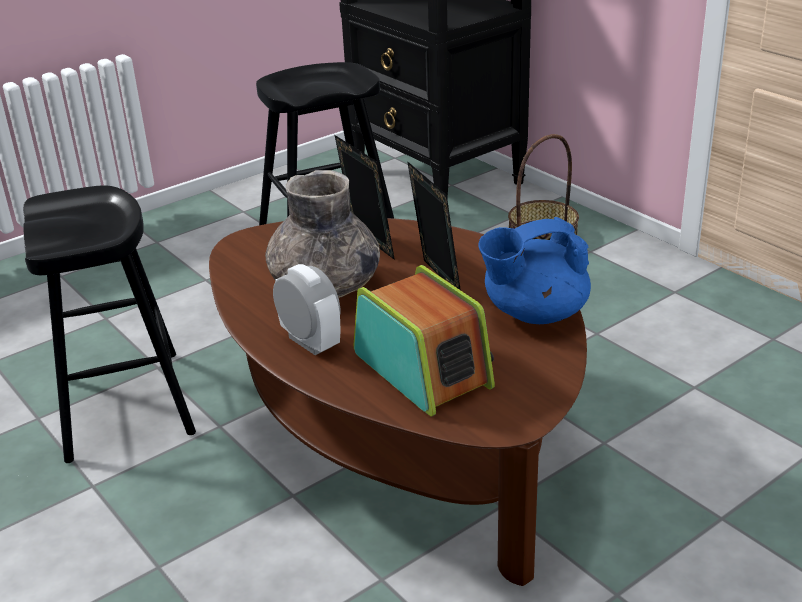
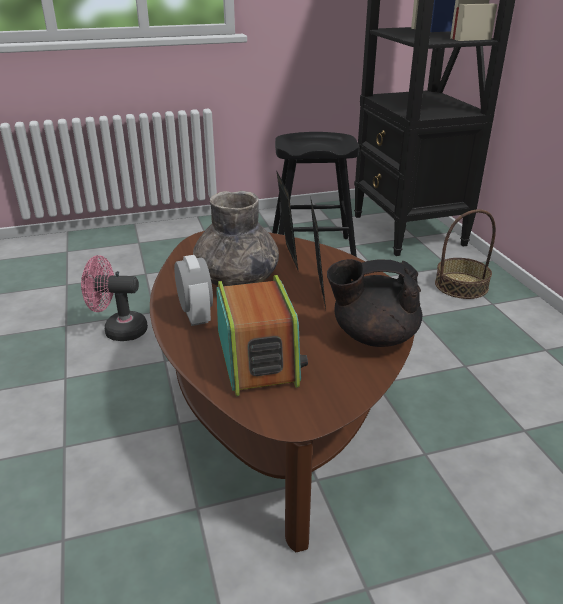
camera: 20 degrees right, 0 degrees up
(124, 404) = (119, 330): black stool -> pink fan
(534, 313) = (373, 336): blue teapot -> black teapot

